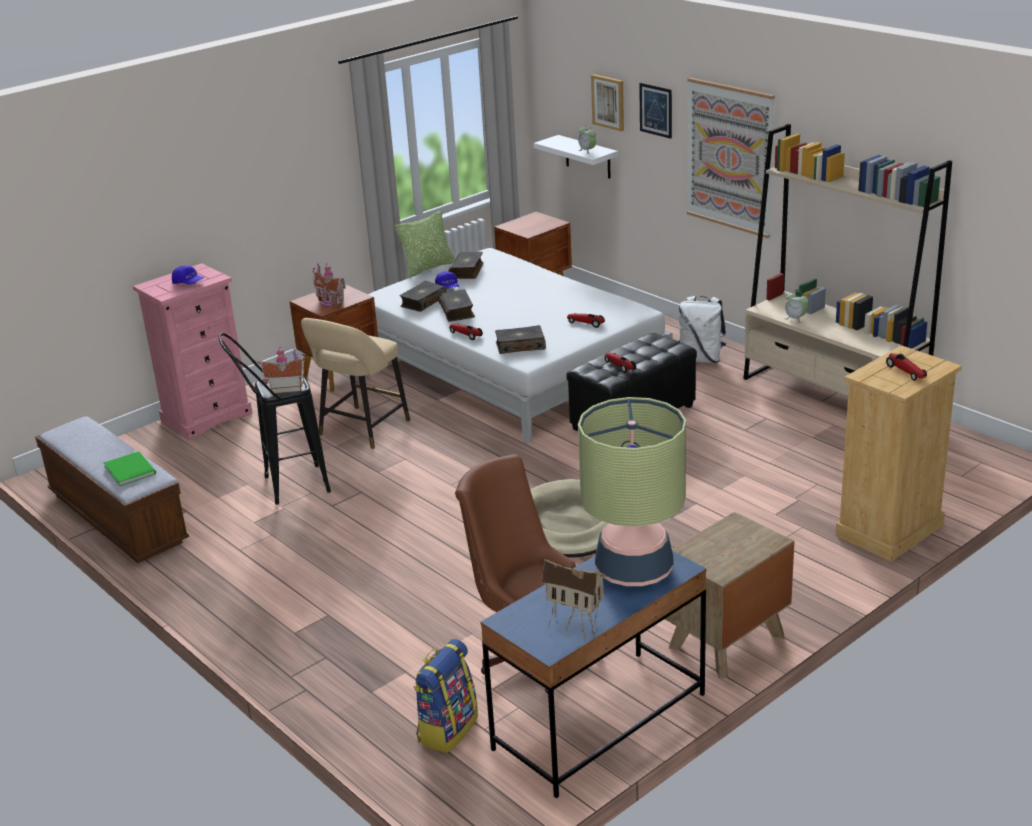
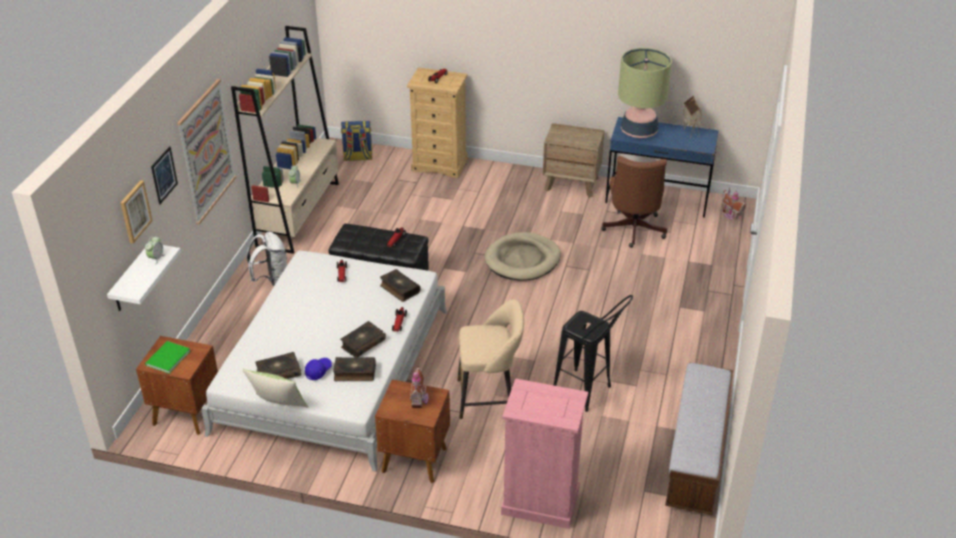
camera: 125 degrees left, 10 degrees up
(130, 469) = (704, 386): green book -> green book (166, 358)
(189, 283) = (545, 397): blue cap -> none
(286, 388) = (589, 320): toy house -> toy house (730, 215)
(447, 729) = (707, 233): backpack -> backpack (357, 157)

